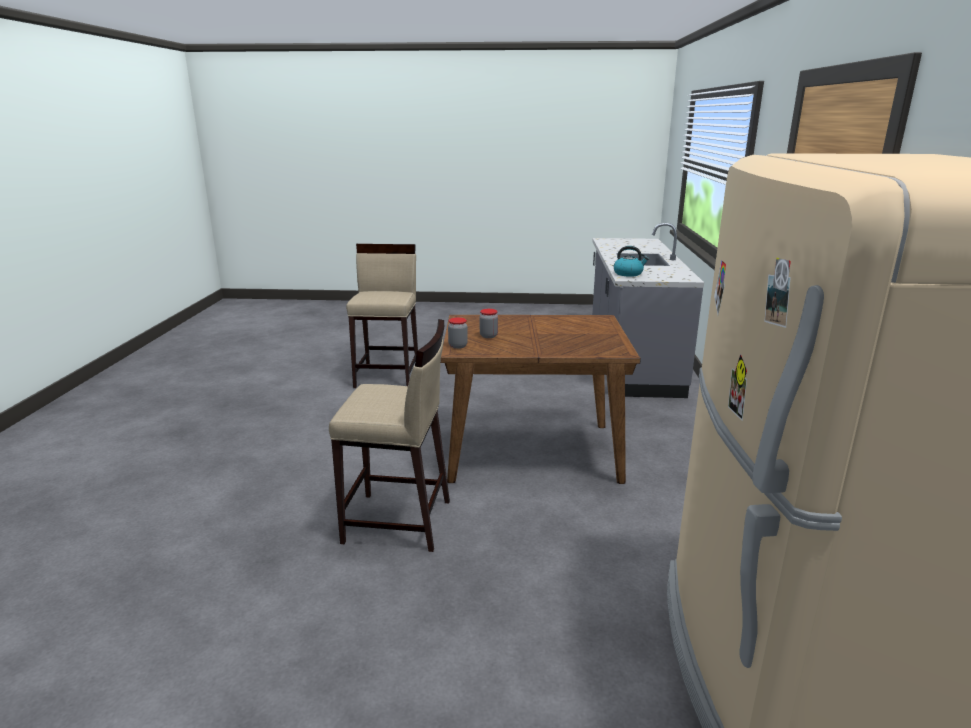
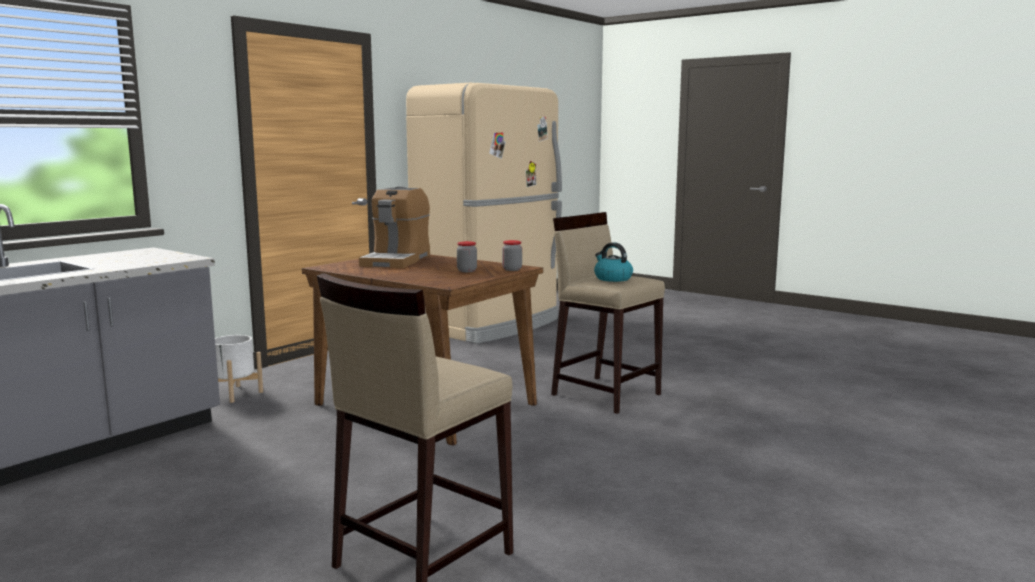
camera: 145 degrees left, 10 degrees down
(585, 338) = (397, 260): none -> coffee machine
(628, 273) = (158, 260): kettle -> kettle (612, 278)
(675, 416) = (235, 394): none -> white planter

